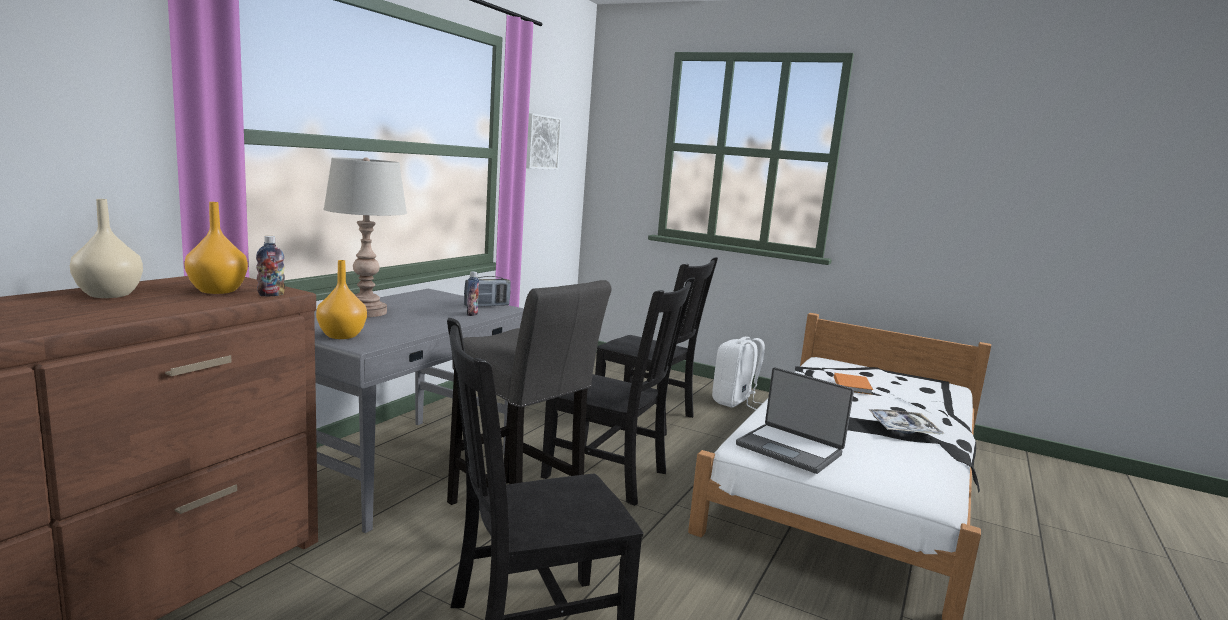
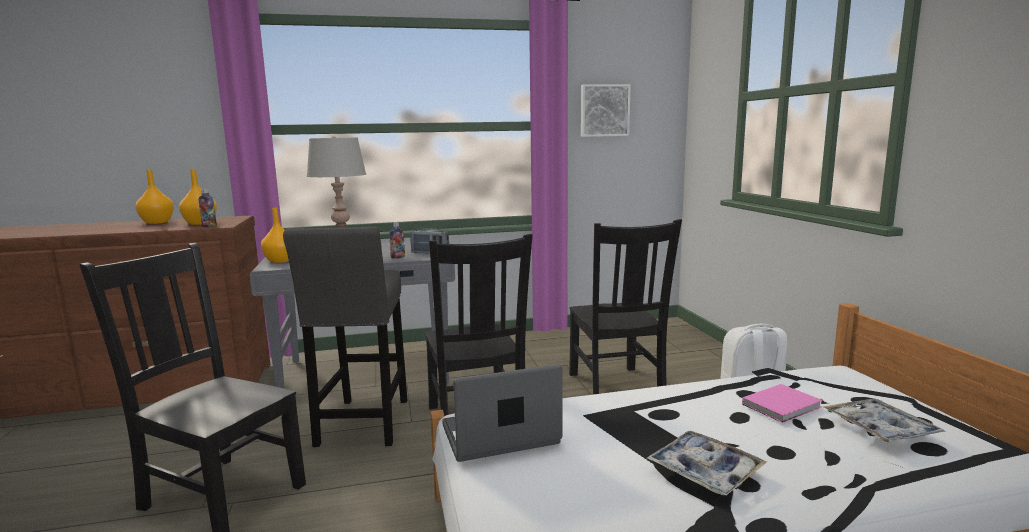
camera: 50 degrees right, 0 degrees up
(108, 295) = (156, 222): beige vase -> orange vase
(790, 449) = (500, 436): laptop -> laptop turned 75 degrees clockwise
(852, 385) = (783, 406): orange book -> pink book
(903, 385) = (880, 429): none -> tray

